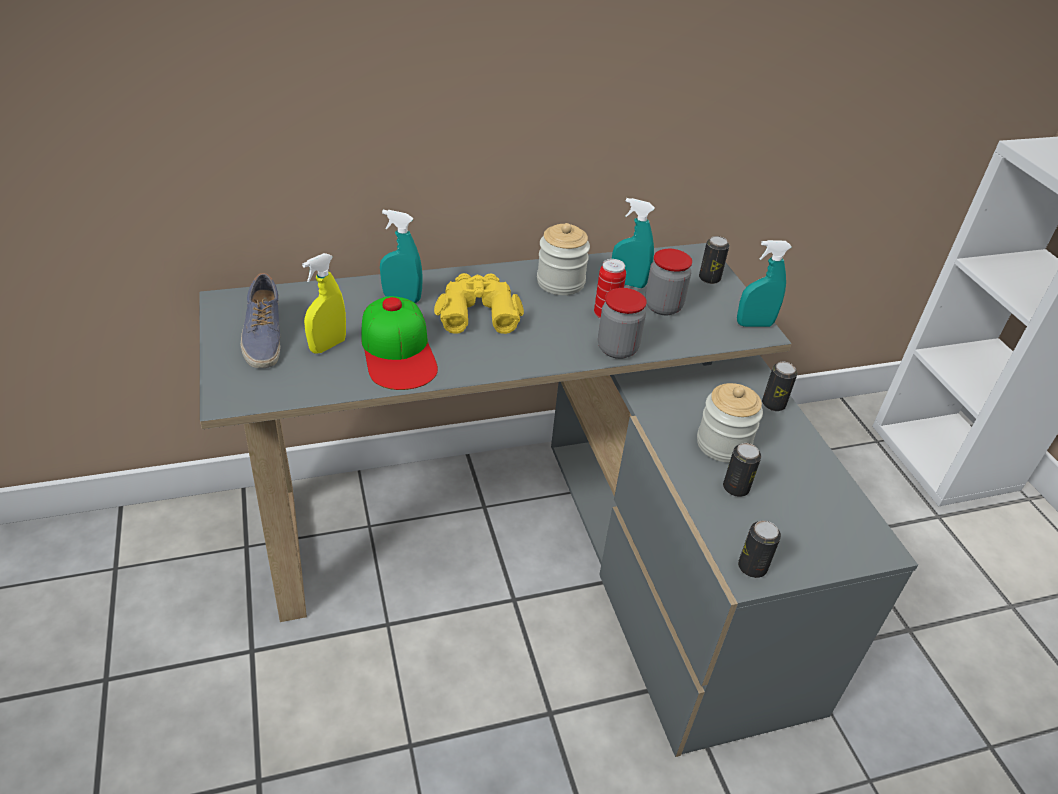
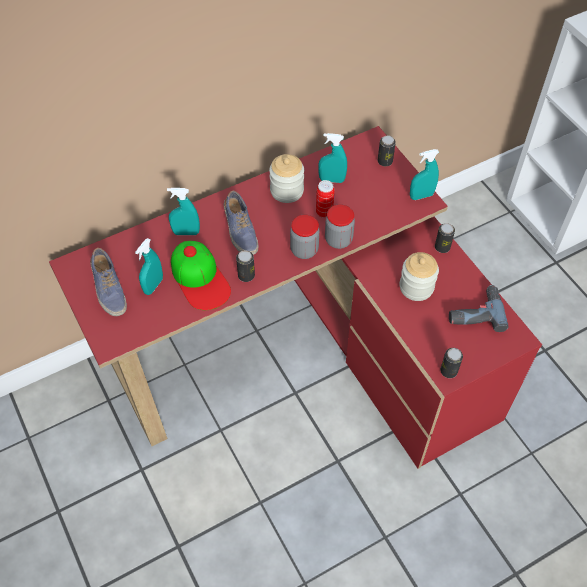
camera: 10 degrees left, 15 degrees up
(328, 346) = (153, 286): yellow spray bottle -> turquoise spray bottle
(478, 311) = (240, 231): yellow binoculars -> shoe
(544, 549) = (305, 352): grey desk -> red desk
(663, 307) = (359, 195): jar -> jar (304, 250)
(735, 488) = (430, 318): can -> can (246, 275)
(810, 494) = (474, 311): none -> power drill

